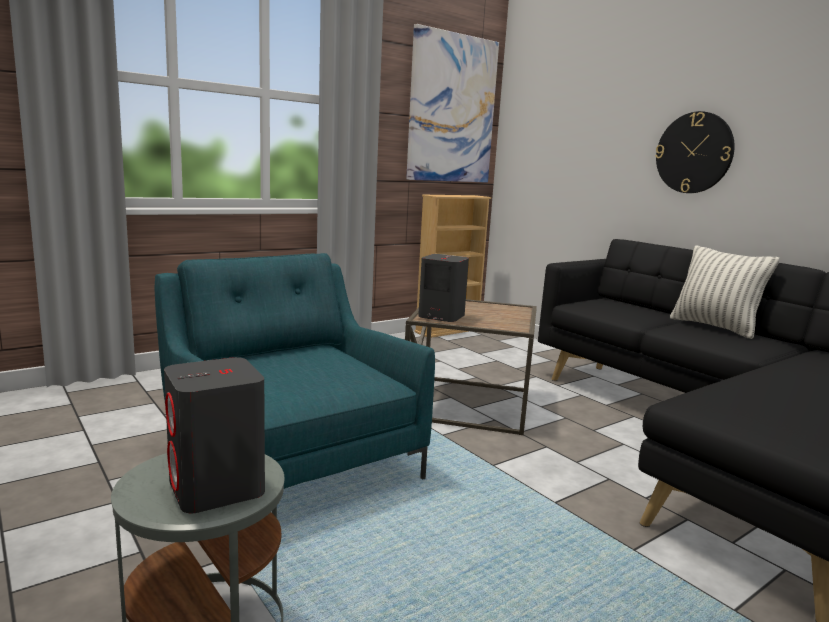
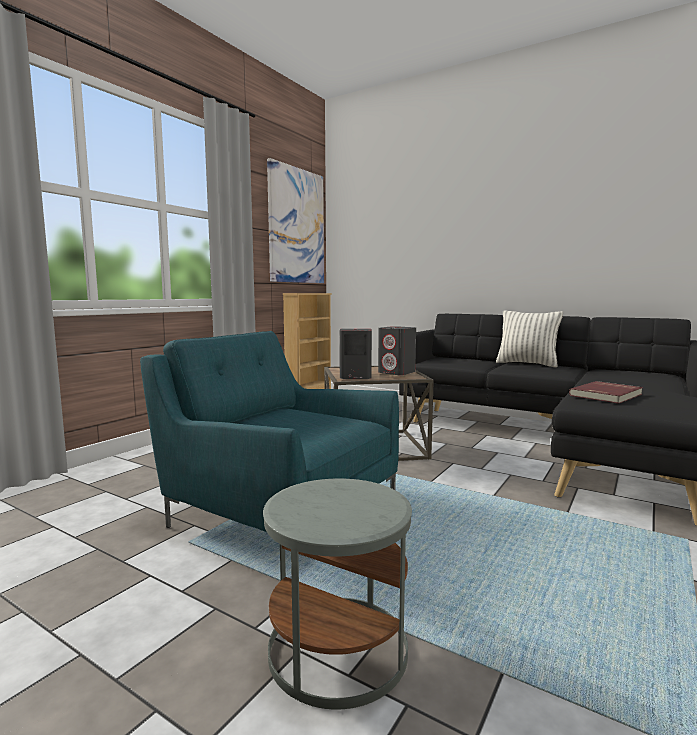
camera: 20 degrees left, 5 degrees down
(217, 488) = (360, 506): grey speaker -> grey speaker (397, 372)
(694, 153) = (486, 249): wall clock -> none
(749, 399) = (607, 395): none -> red book

